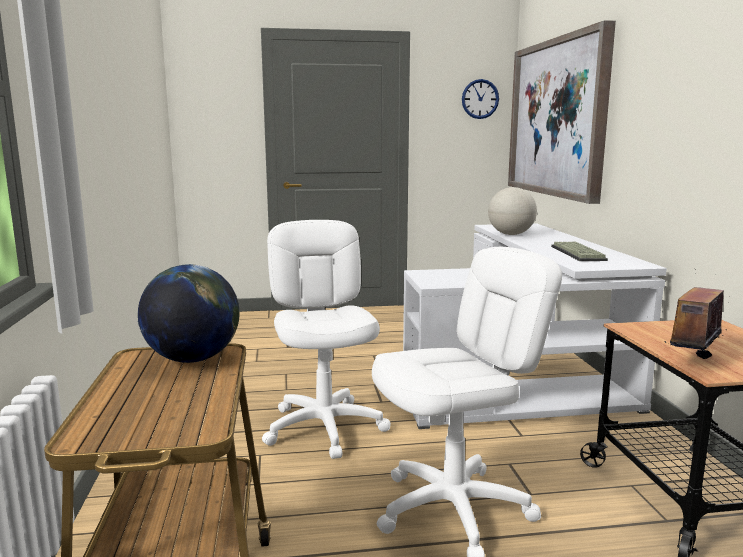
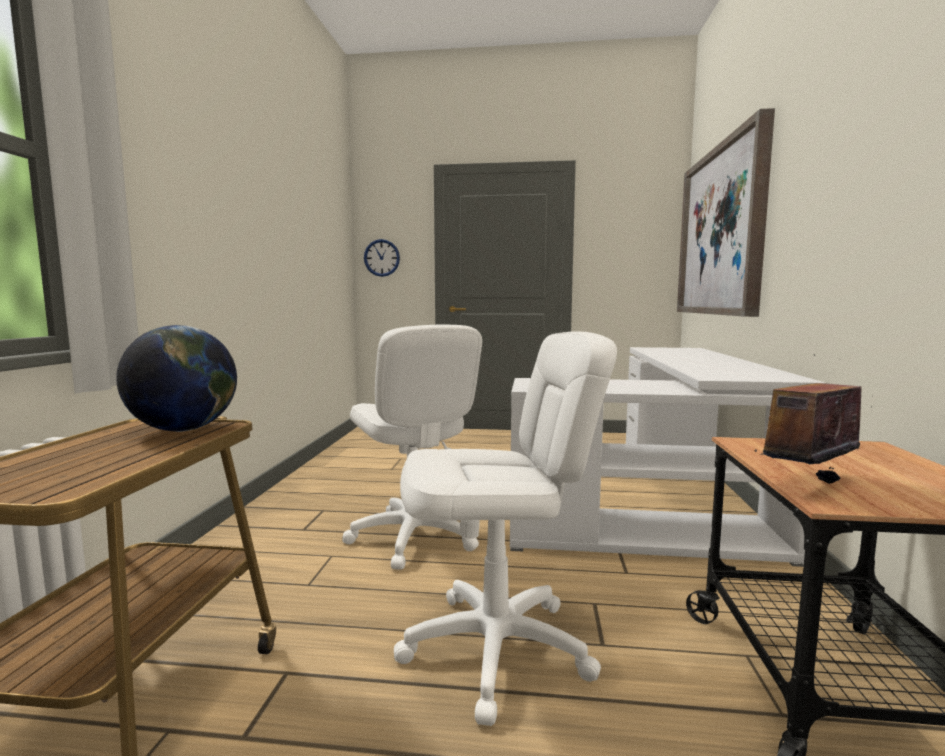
camera: 15 degrees right, 5 degrees down
(325, 427) = (413, 537): white office chair -> white office chair turned 150 degrees clockwise
(480, 99) = (648, 224): wall clock -> wall clock (381, 258)
(510, 234) = (659, 353): globe -> none
(579, 253) = (722, 368): keyboard -> none

